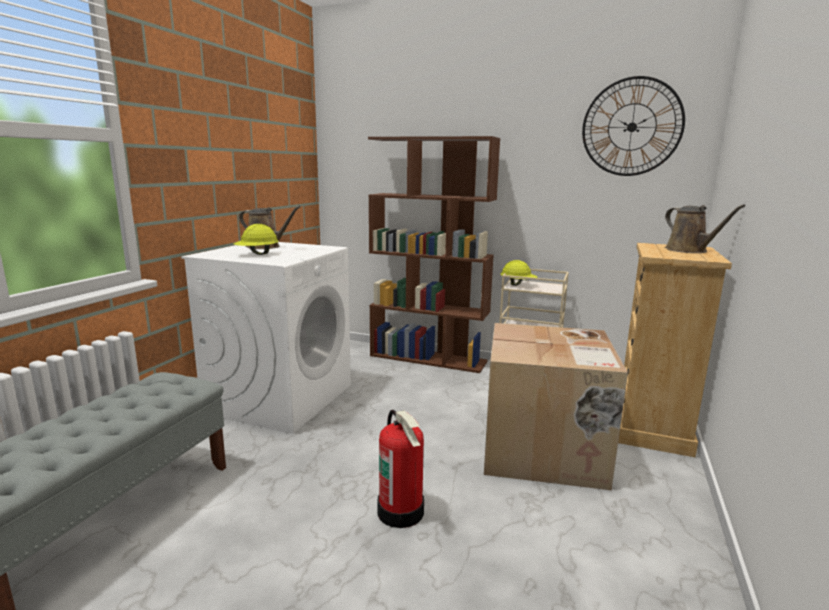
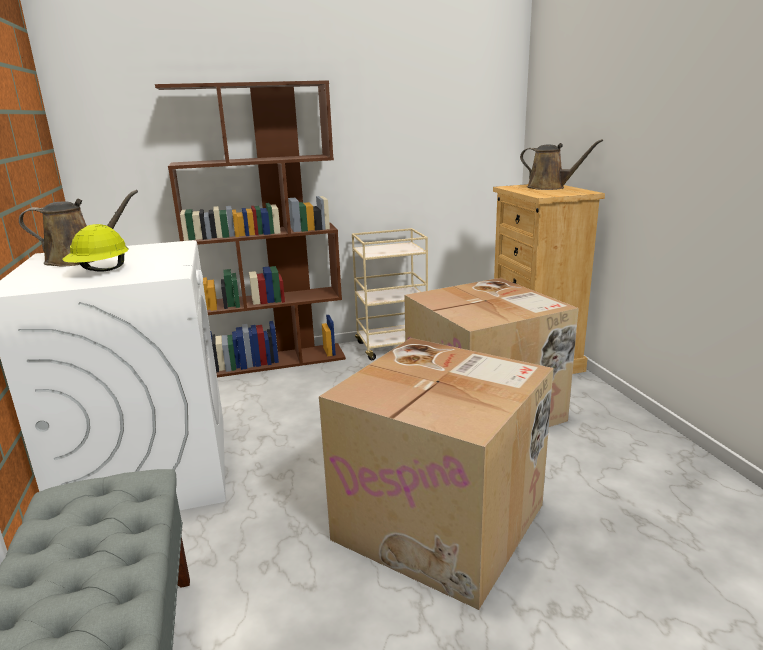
camera: 35 degrees left, 5 degrees up
(401, 511) = (443, 521): fire extinguisher -> cardboard box
(518, 285) = (372, 251): yellow hard hat -> none
(631, 127) = (453, 68): wall clock -> none

